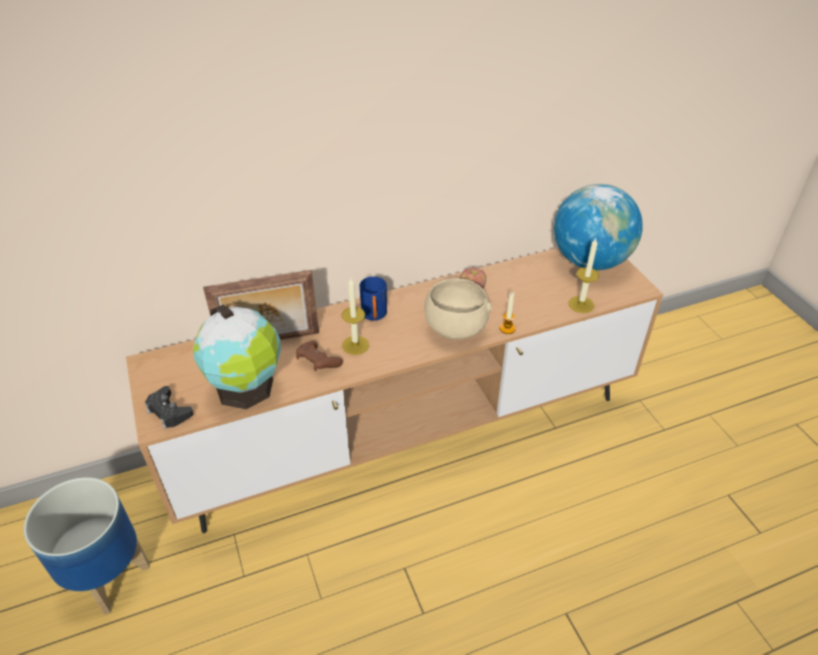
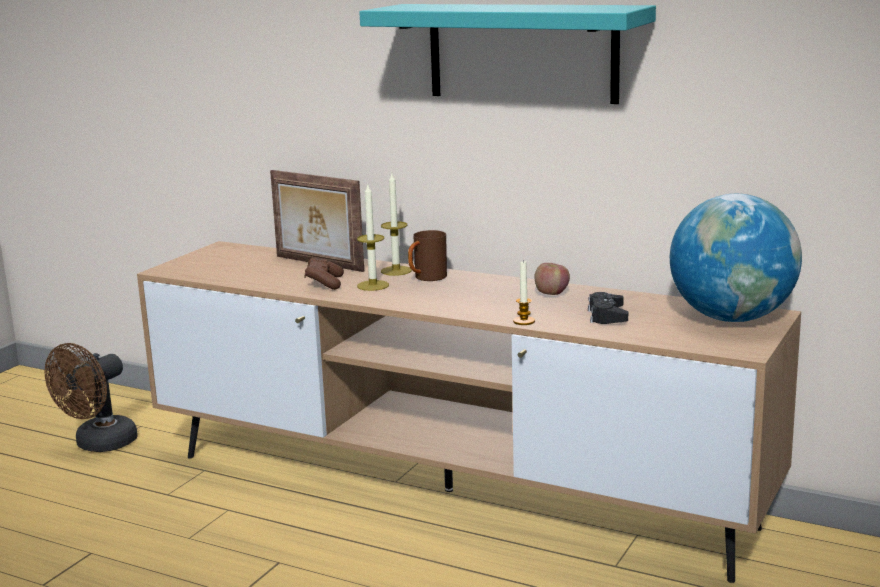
camera: 50 degrees right, 25 degrees down
(109, 575) = (99, 445): planter -> brown fan
(169, 412) = (183, 268): black game controller -> black game controller (607, 315)
(247, 389) = (249, 276): globe -> none
(374, 316) = (426, 278): blue mug -> brown mug
(423, 121) = (522, 52): none -> turquoise shelf
(454, 329) = (475, 305): beige bowl -> none
(581, 304) = (641, 335): candle -> candle (396, 271)

